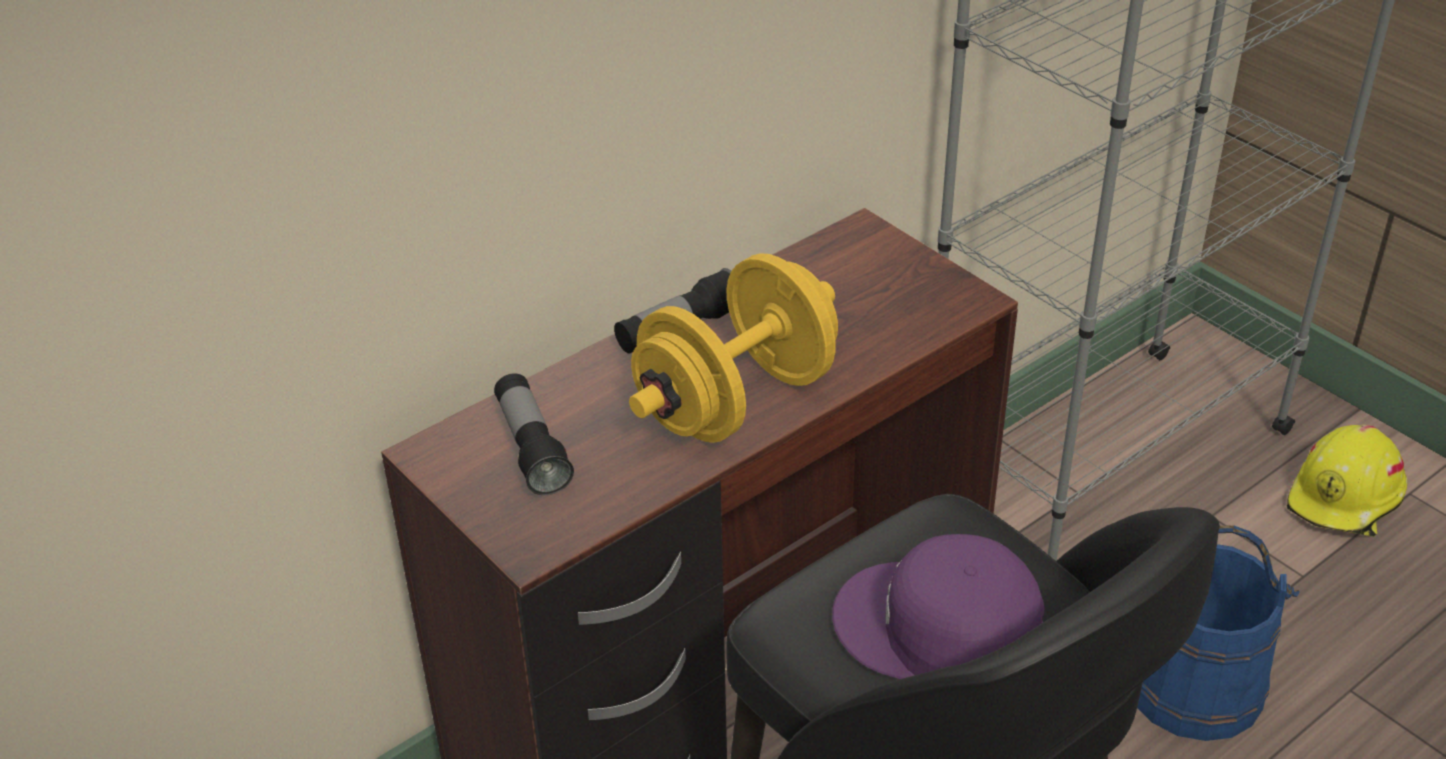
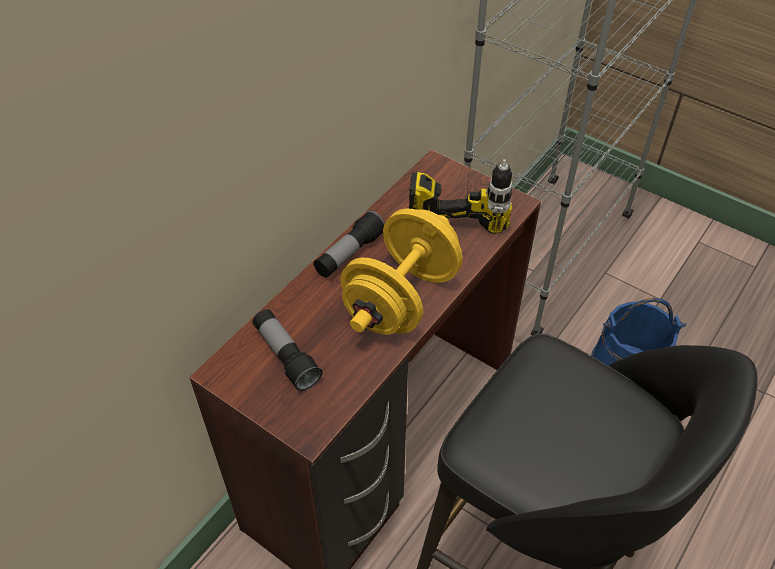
camera: 15 degrees left, 10 degrees up
(883, 284) = (460, 201): none -> power drill
(938, 630) = (568, 434): purple cap -> none
(1346, 499) = (668, 250): yellow hard hat -> none

